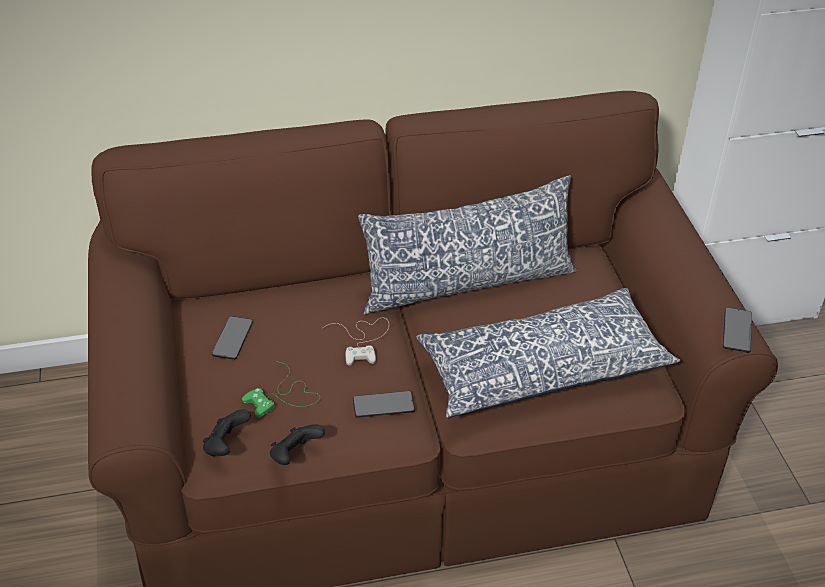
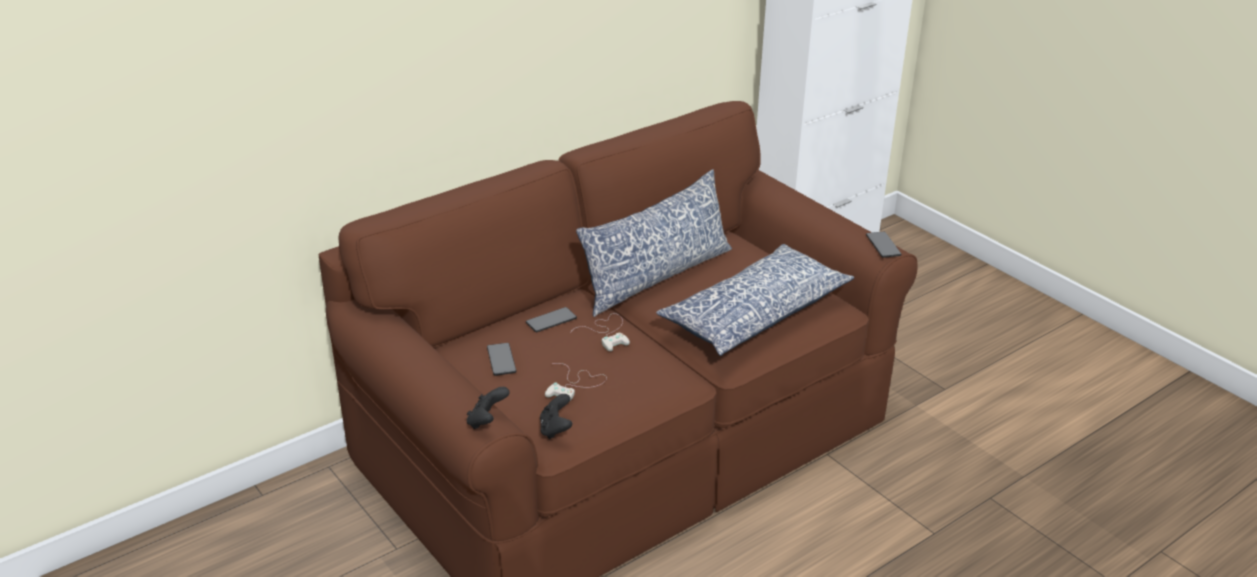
camera: 25 degrees left, 10 degrees down
(283, 396) = (575, 385): green game controller -> white game controller
(295, 455) = (615, 419): black game controller -> black game controller (487, 421)
(383, 405) = (657, 369): phone -> phone (551, 321)

